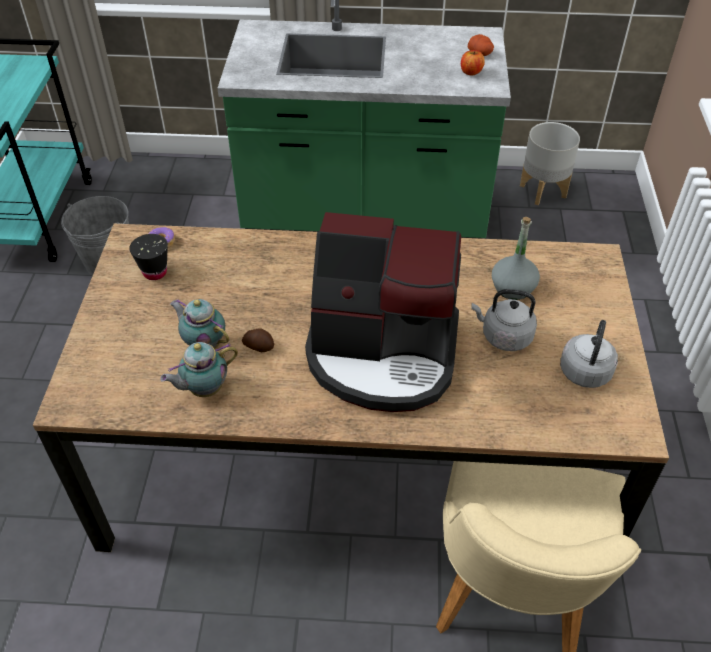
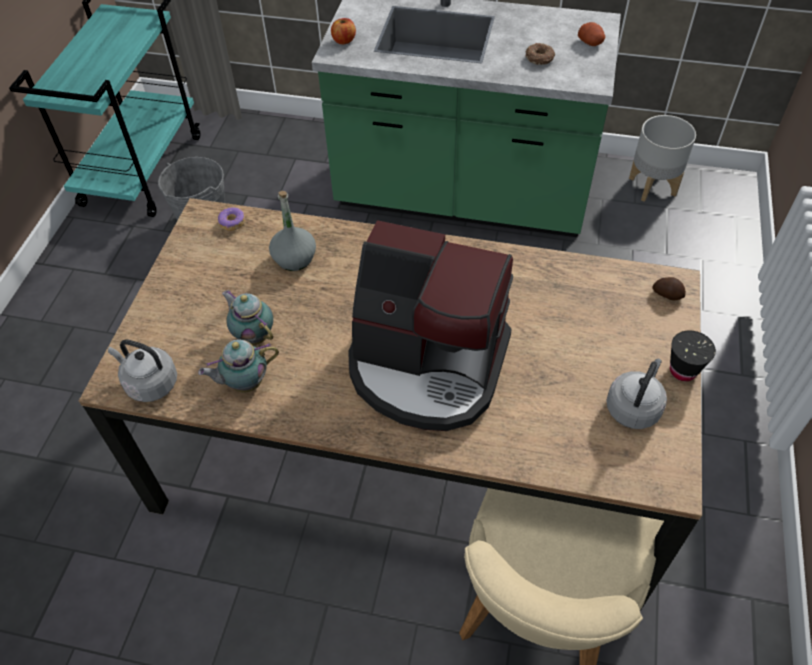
camera: 10 degrees right, 5 degrees up
(155, 272) = (220, 254): black cup -> black cup (682, 371)
(259, 346) = (306, 343): potato -> potato (667, 294)
(436, 70) = (539, 59): none -> donut
(471, 72) = (576, 63): apple -> apple (344, 40)
(503, 336) = (555, 361): grey kettle -> grey kettle (149, 383)
(513, 287) = (575, 308): grey bottle -> grey bottle (294, 258)

